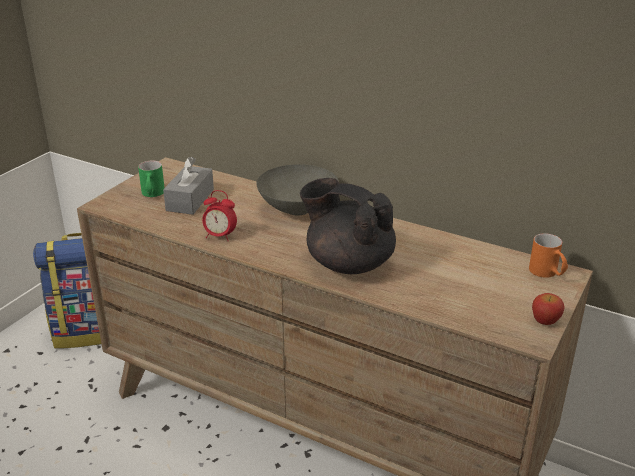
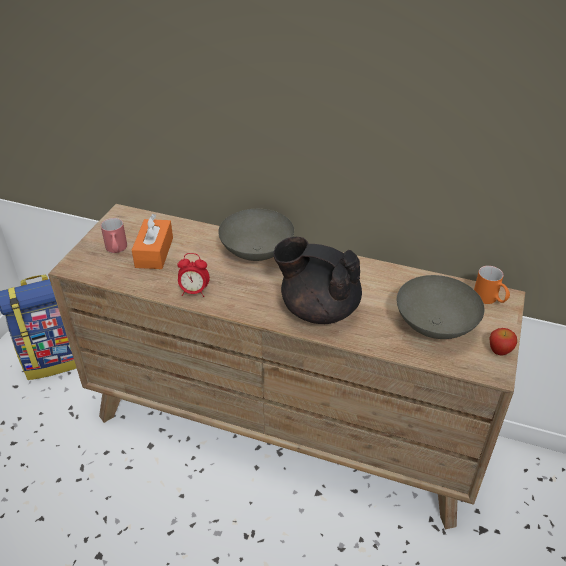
camera: 10 degrees left, 10 degrees up
(152, 195) = (116, 250): green mug -> red mug
(190, 200) = (154, 252): grey tissue box -> orange tissue box
(477, 291) = (436, 326): none -> grey bowl

